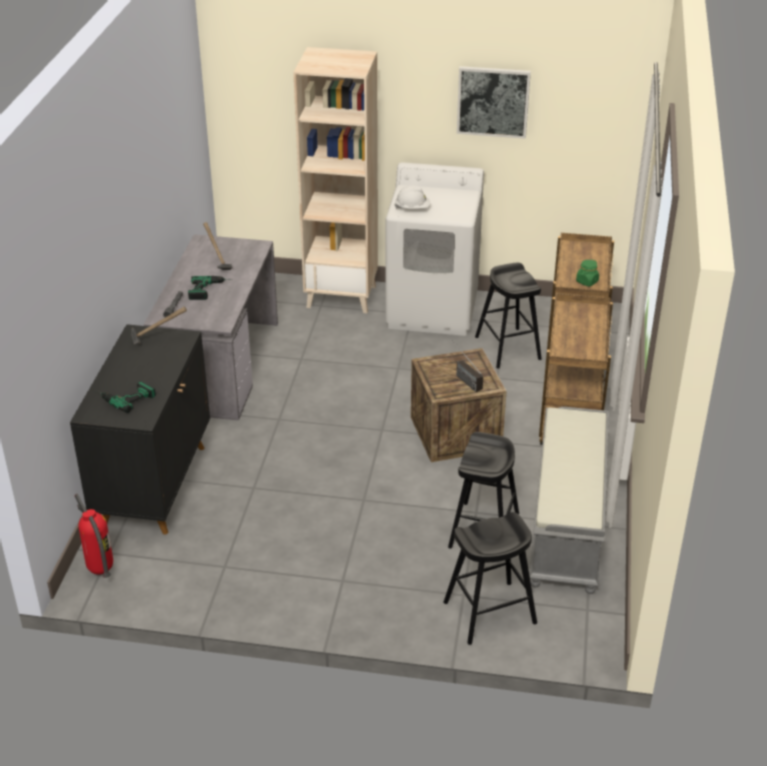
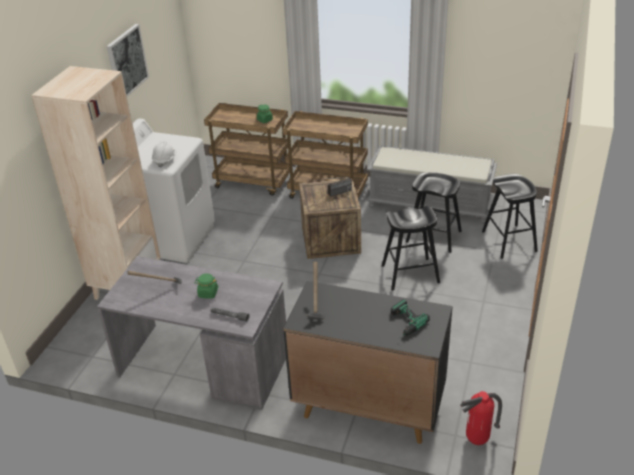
camera: 80 degrees left, 0 degrees up
(210, 290) = (208, 293): power drill -> green jar
(508, 348) = (237, 208): black stool -> black stool (410, 274)

